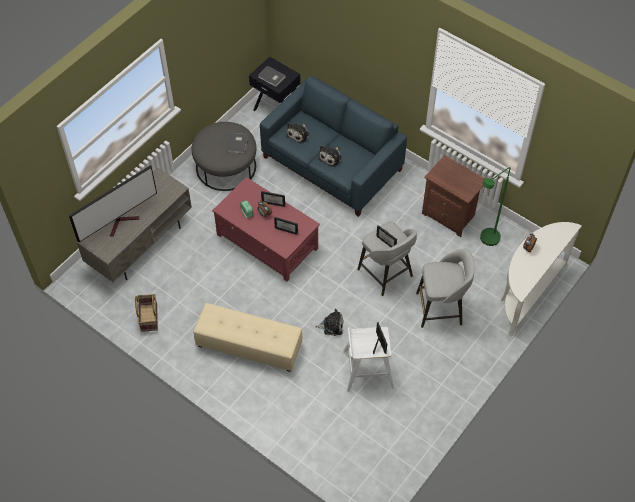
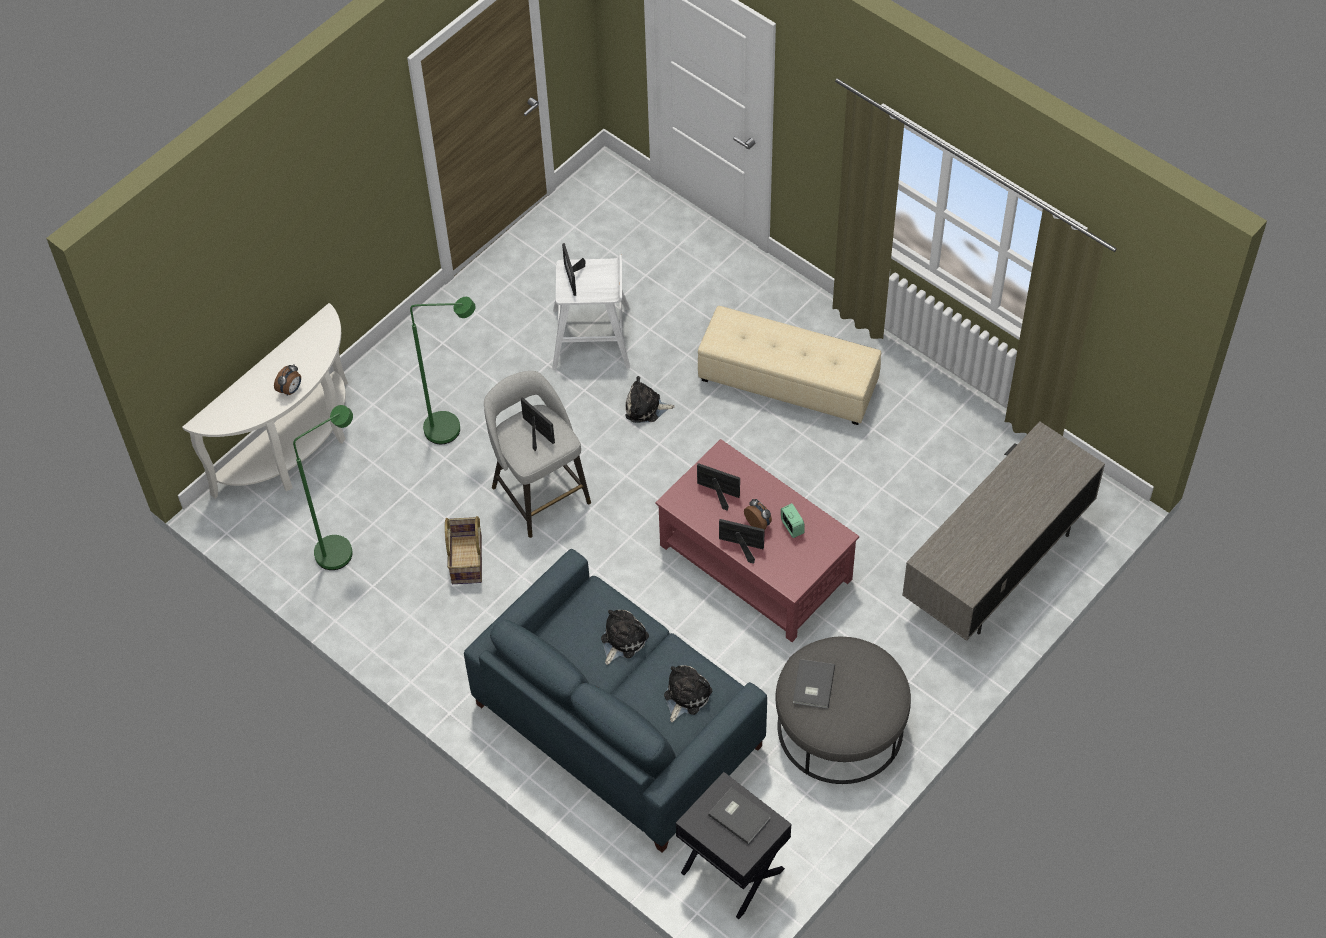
camera: 175 degrees left, 0 degrees up
(122, 222) = (1025, 497): television -> none
(148, 317) = (965, 432): basket -> basket (467, 560)
(441, 309) = (452, 429): grey stool -> green floor lamp
(450, 215) = (398, 601): brown nightstand -> none

